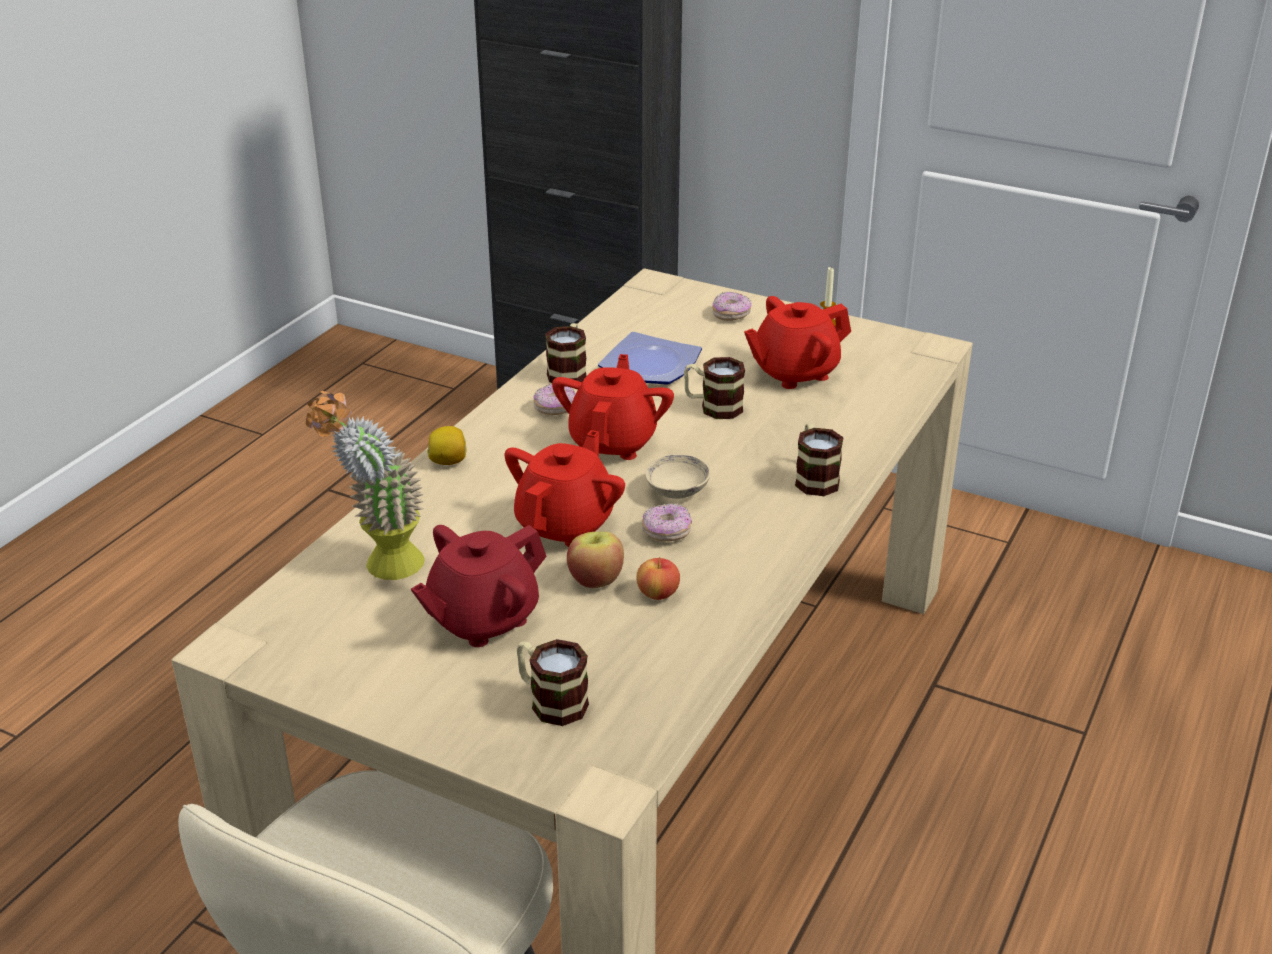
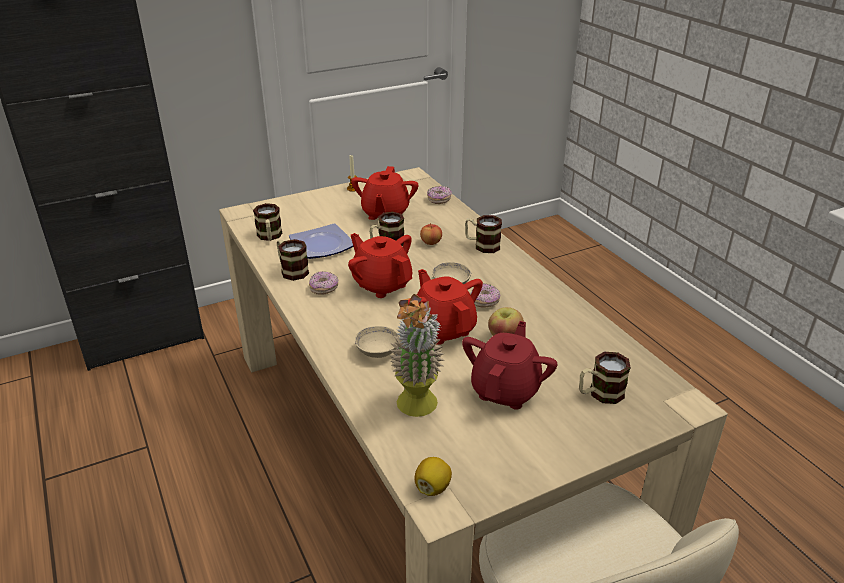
camera: 55 degrees left, 0 degrees up
(448, 461) = (331, 344): lemon -> lemon (433, 487)
(466, 497) = (377, 351): none -> beige bowl
(482, 619) = (506, 390): red teapot -> red teapot turned 150 degrees counterclockwise
(624, 325) = (269, 237): none -> mug
(658, 593) = (535, 325): apple -> apple (431, 242)
(731, 315) = (307, 206): donut -> donut (439, 200)

